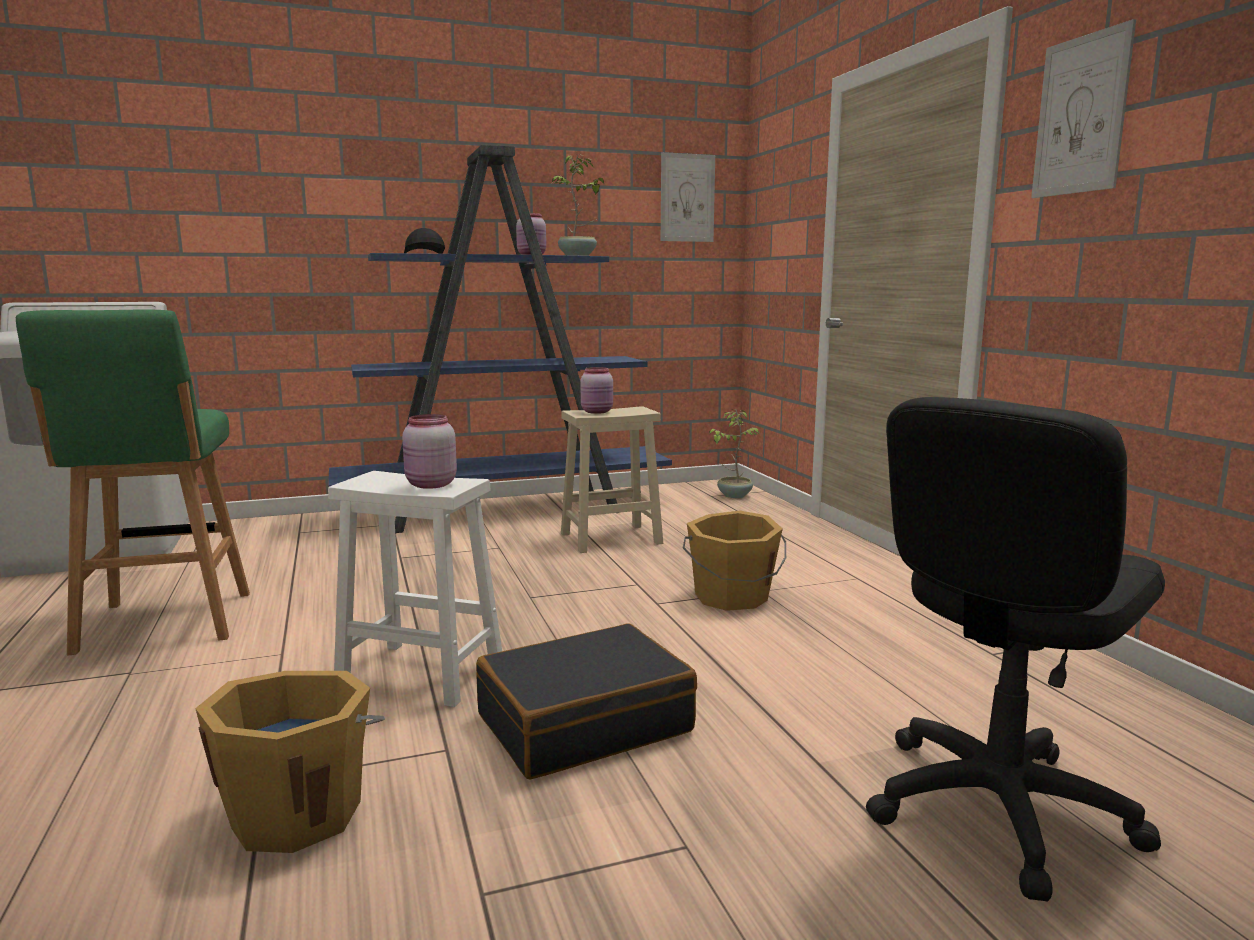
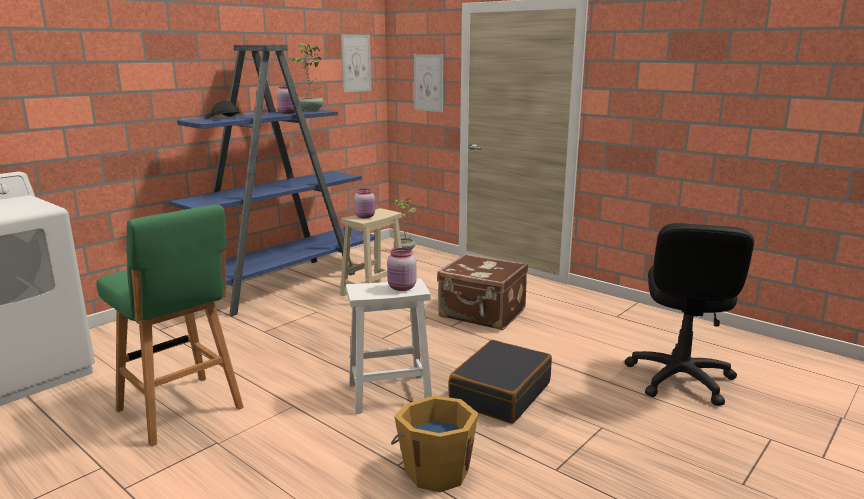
camera: 30 degrees left, 5 degrees up
(732, 597) = (482, 314): orange bucket -> brown suitcase
(1081, 115) = (631, 60): picture -> picture (428, 83)

